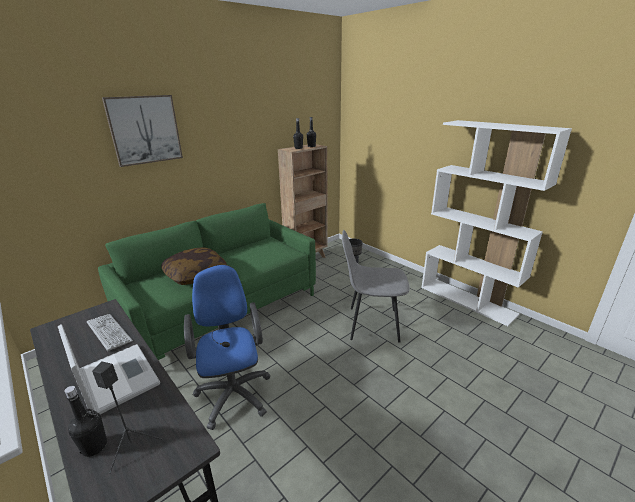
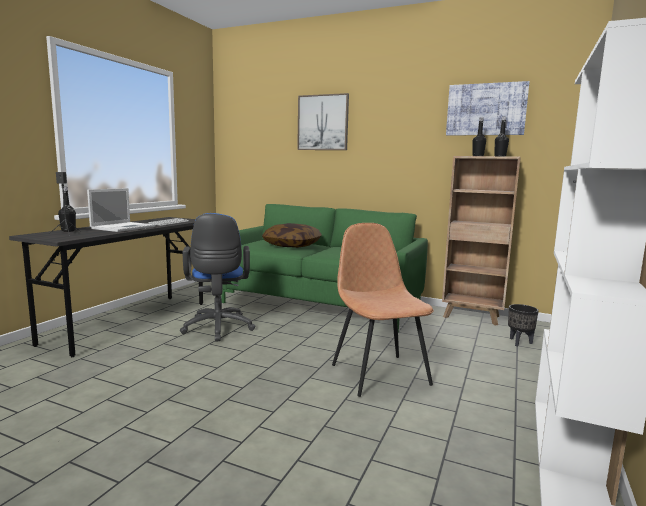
camera: 65 degrees right, 15 degrees down
(233, 391) = (218, 329): blue office chair -> blue office chair turned 120 degrees clockwise
(287, 108) = (486, 109): none -> picture
(371, 324) = (379, 373): grey chair -> brown chair

